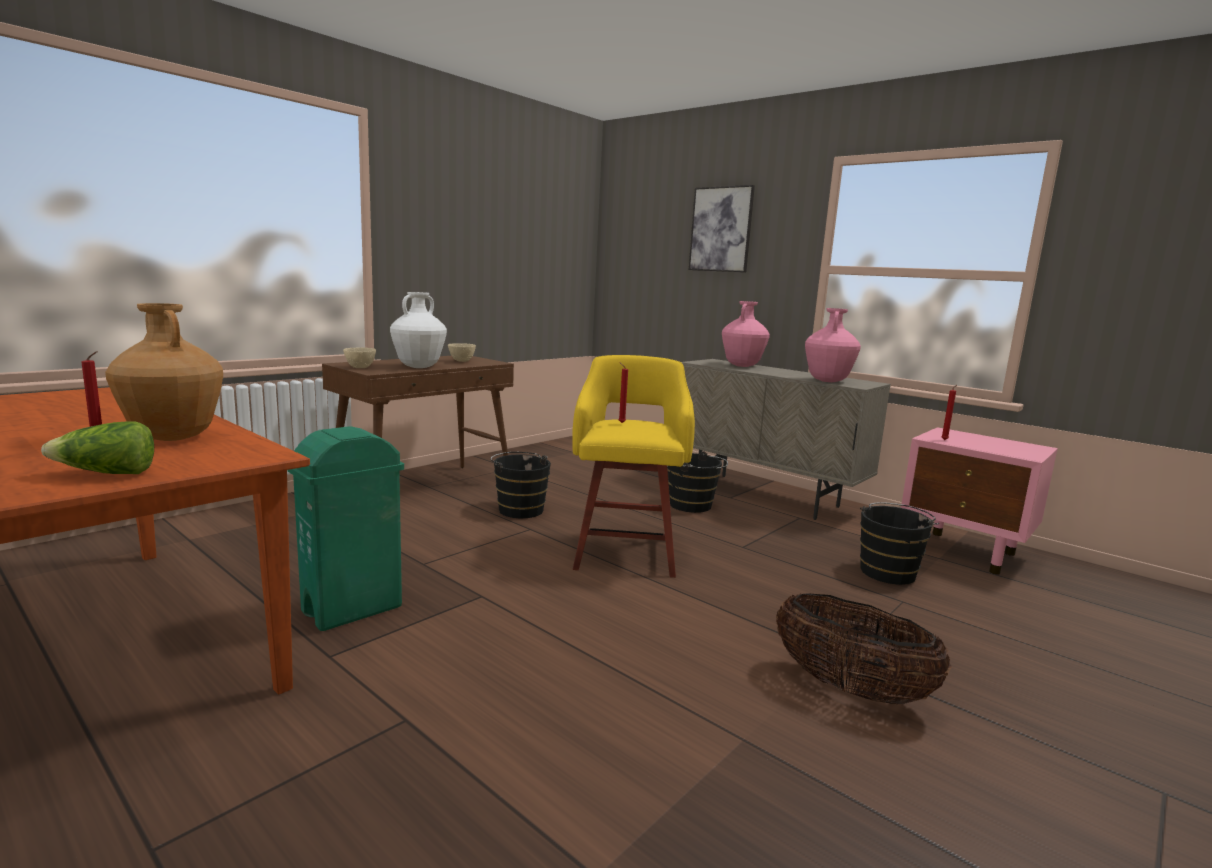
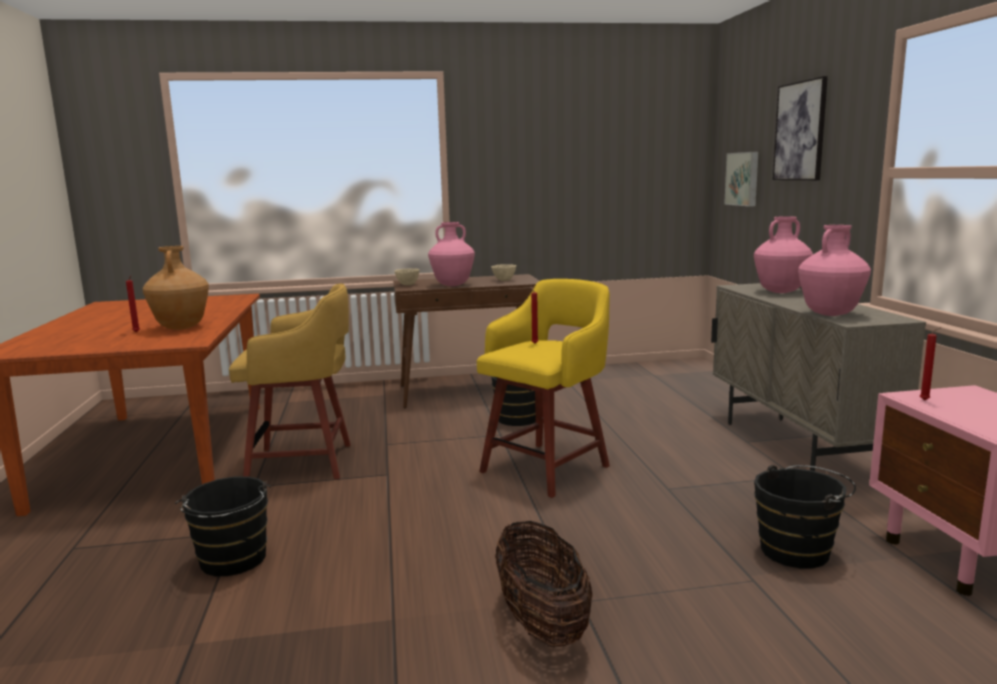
camera: 40 degrees right, 0 degrees up
(107, 474) = (109, 344): lettuce -> none
(353, 609) = (304, 463): green trash can -> yellow stool
(418, 367) = (452, 285): white vase -> pink vase
(645, 267) = (743, 179): none -> picture
(693, 506) = (687, 443): black bucket -> black bucket (232, 562)

